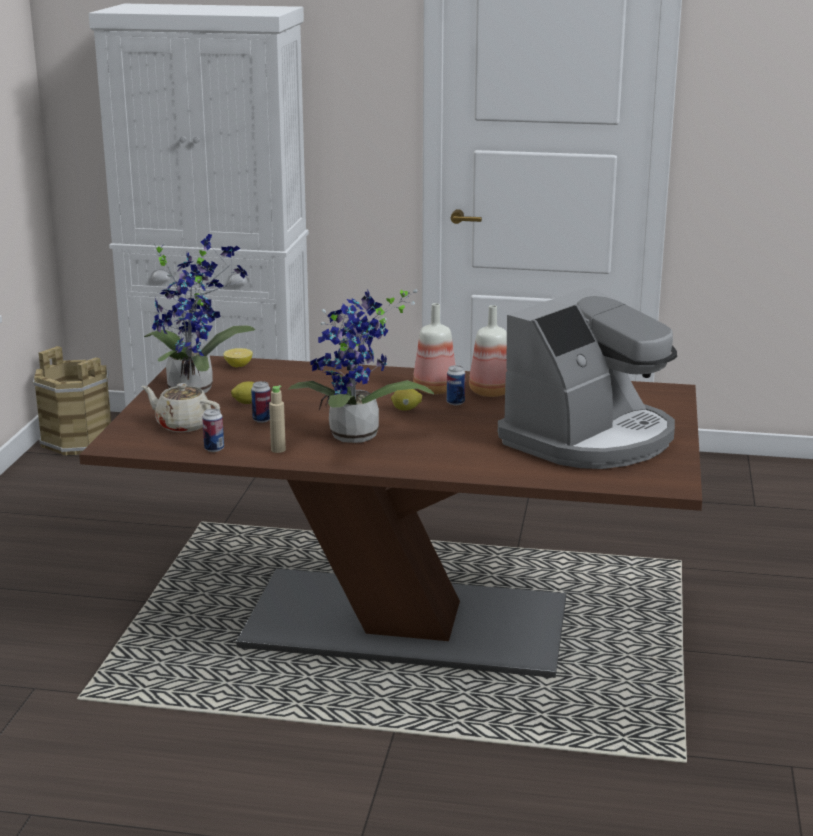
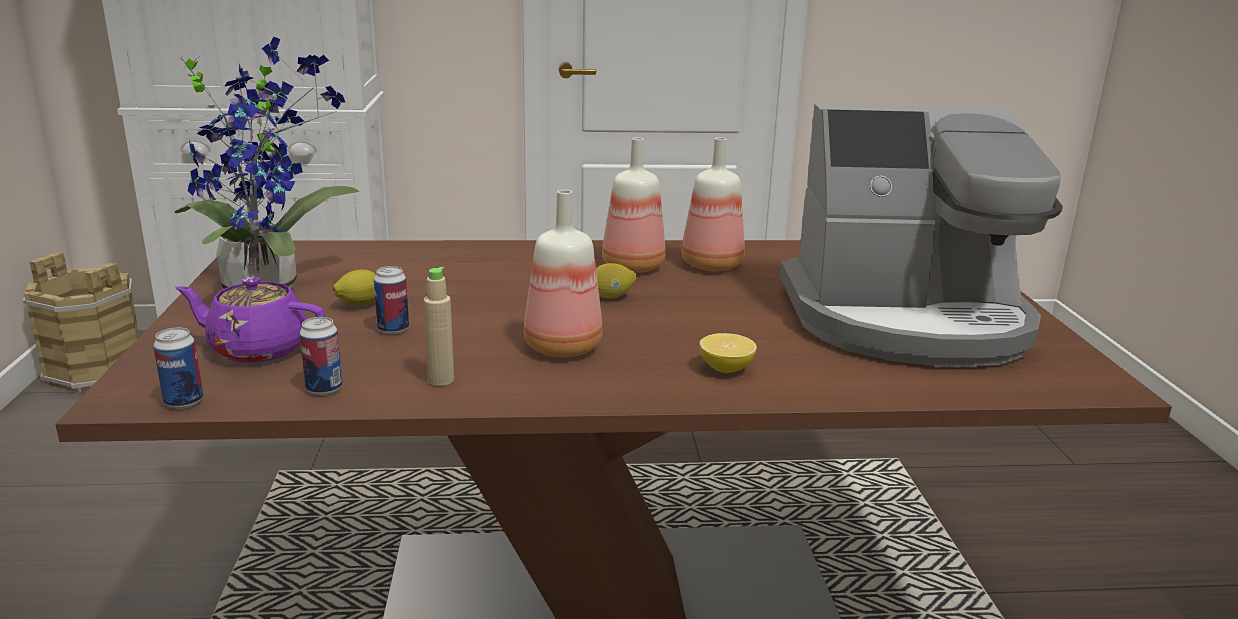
camera: 15 degrees left, 0 degrees up
(182, 425) = (257, 349): beige teapot -> purple teapot
(238, 366) = (329, 251): lemon -> lemon (726, 369)
(355, 438) = (561, 348): potted plant -> bottle
(455, 402) = (675, 282): can -> can (184, 402)
(590, 439) = (907, 320): coffee machine -> coffee machine turned 60 degrees clockwise

